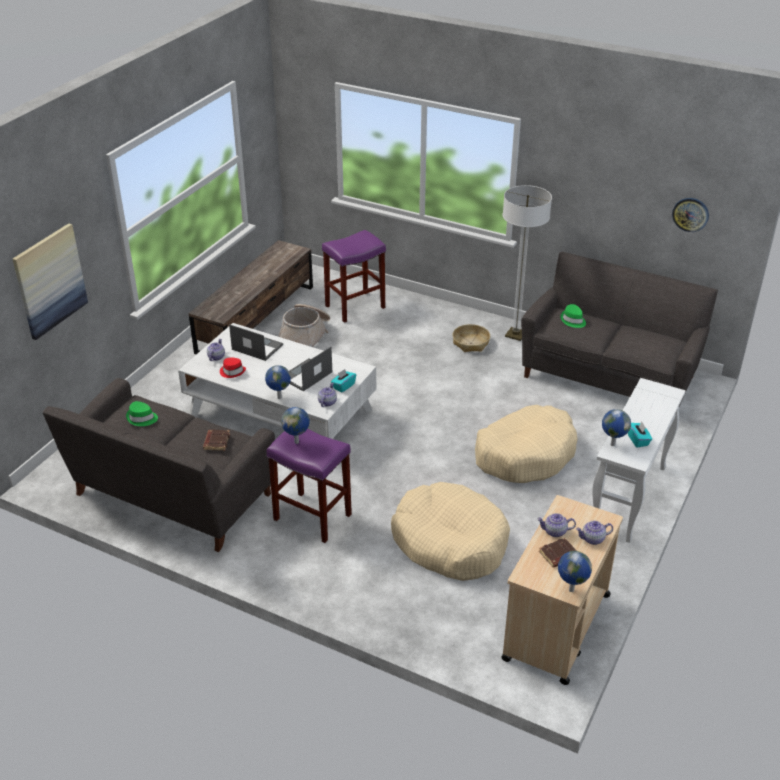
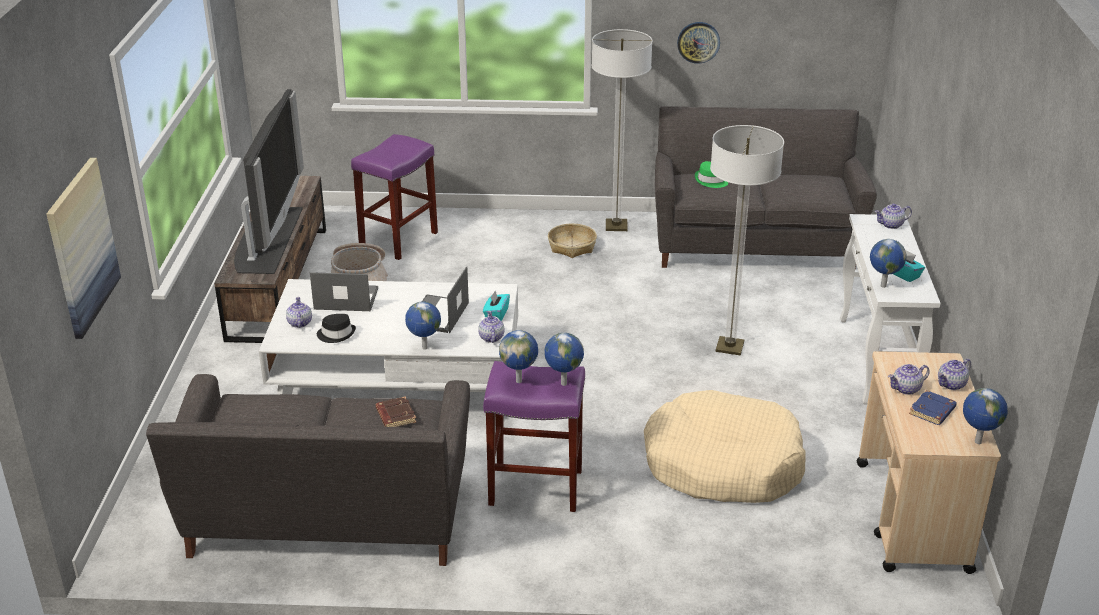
camera: 25 degrees left, 5 degrees down
(142, 418) = (267, 416): green hat -> none
(232, 371) = (336, 334): red hat -> black hat
(243, 289) = (268, 239): none -> television
(322, 453) = (563, 384): none -> globe
(525, 454) = (729, 347): beige dog bed -> floor lamp
(558, 555) = (932, 411): brown book -> blue book
(665, 395) = (891, 225): none -> teapot
(690, 214) = (816, 25): wall clock -> wall clock (698, 42)

